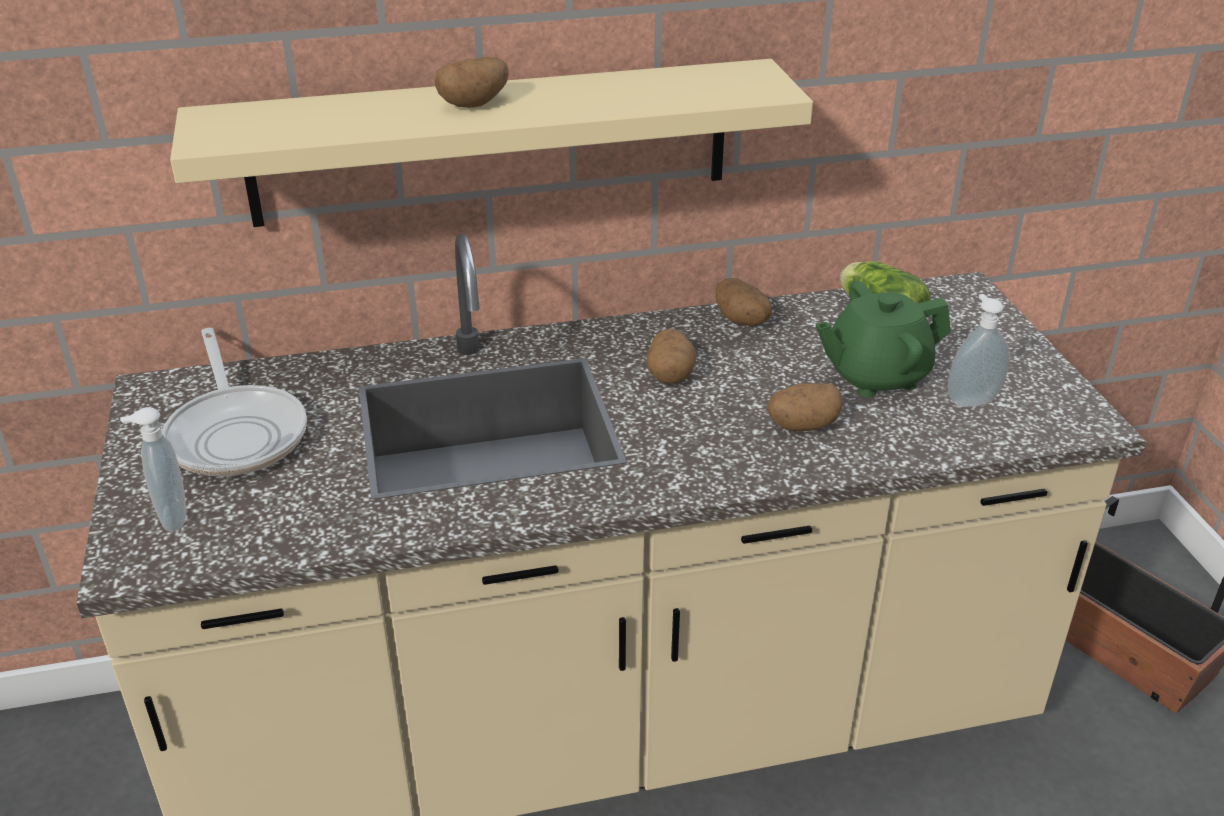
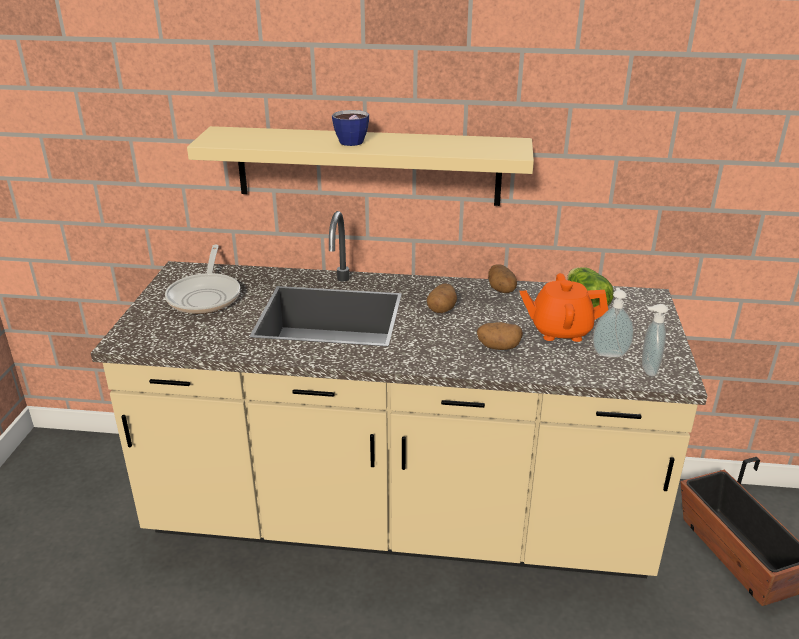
camera: 20 degrees right, 5 degrees down
(170, 518) = (152, 326): soap dispenser -> soap dispenser (647, 369)
(474, 104) = (350, 140): potato -> cup
(875, 376) = (560, 331): green teapot -> orange teapot

